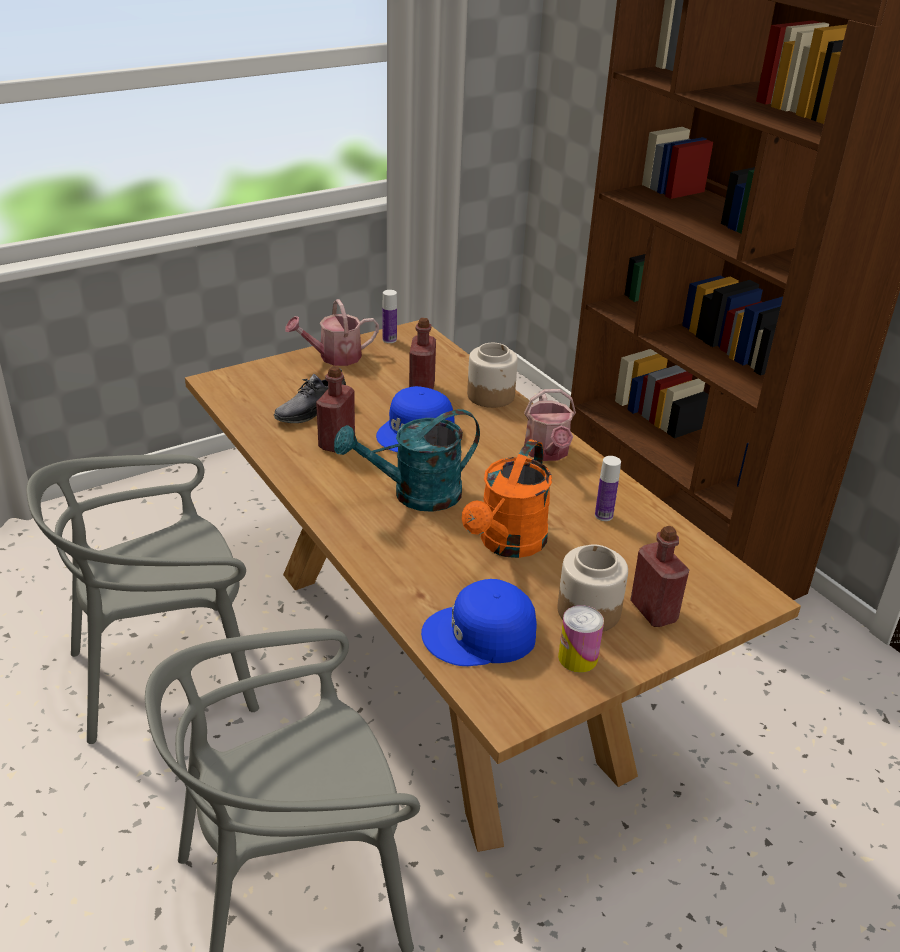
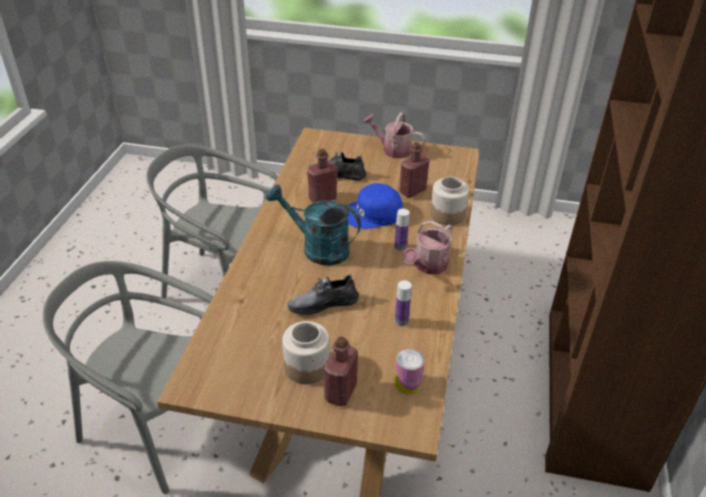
camera: 45 degrees right, 5 degrees up
(389, 340) = (439, 153): bottle -> bottle (400, 247)
(480, 635) = (236, 340): blue cap -> none
(508, 544) = (323, 303): orange watering can -> grey shoe
(577, 658) = (262, 386): can -> can (407, 383)

